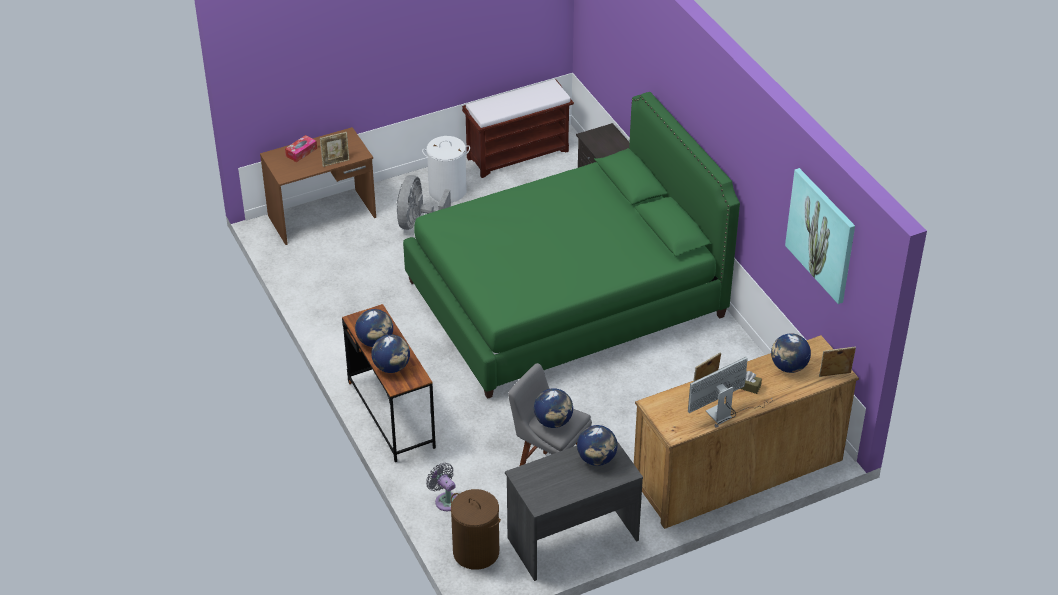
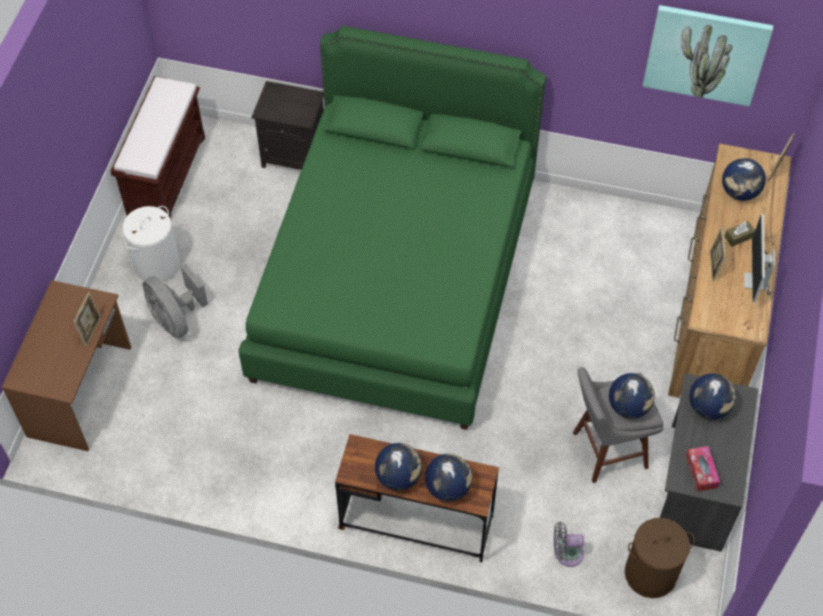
camera: 50 degrees left, 15 degrees up
(301, 152) = (42, 349): tissue box -> tissue box (701, 471)

